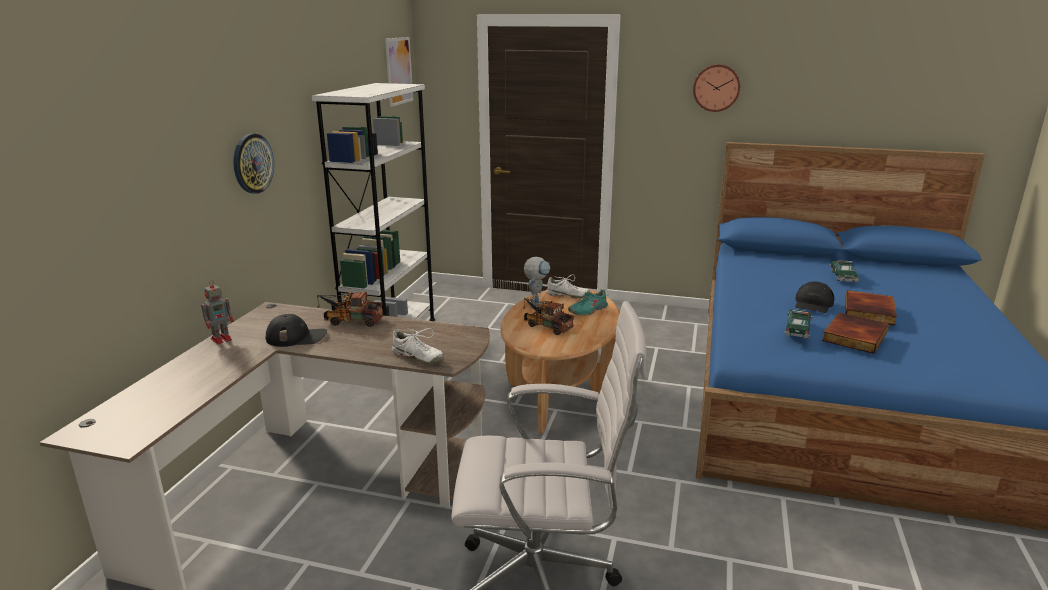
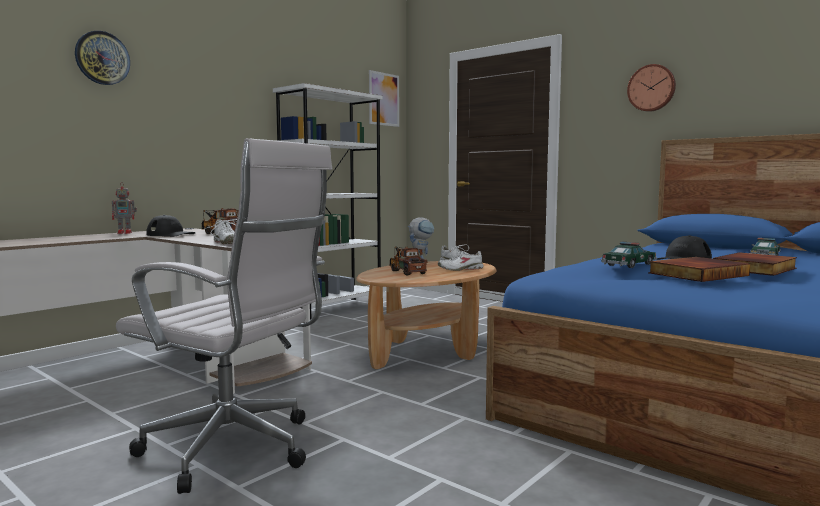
camera: 25 degrees right, 15 degrees down
(252, 163) = (199, 120): wall clock -> wall clock (102, 58)
(588, 310) = (460, 269): turquoise shoe -> white shoe

